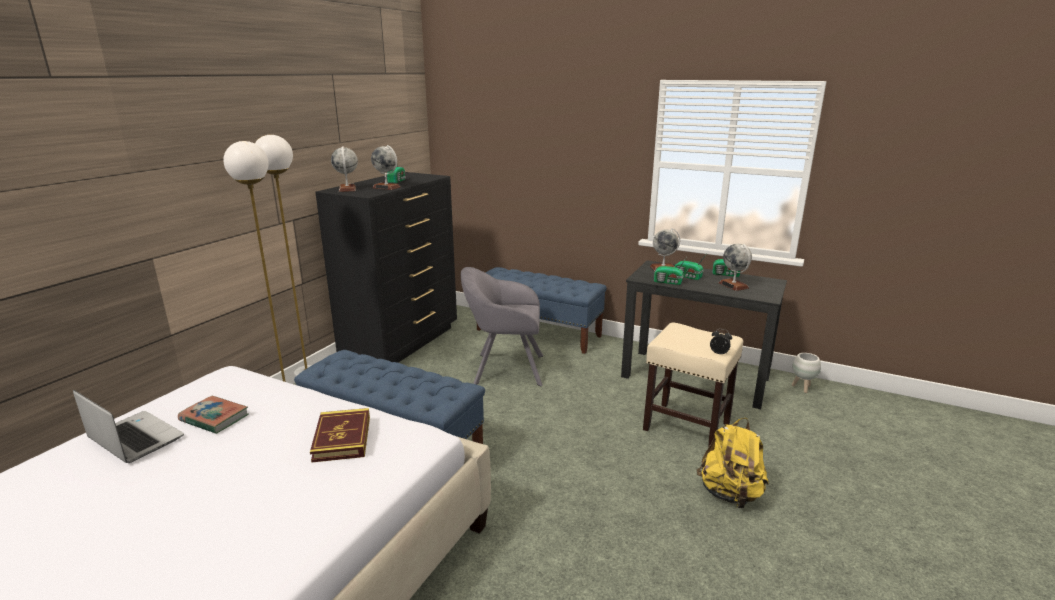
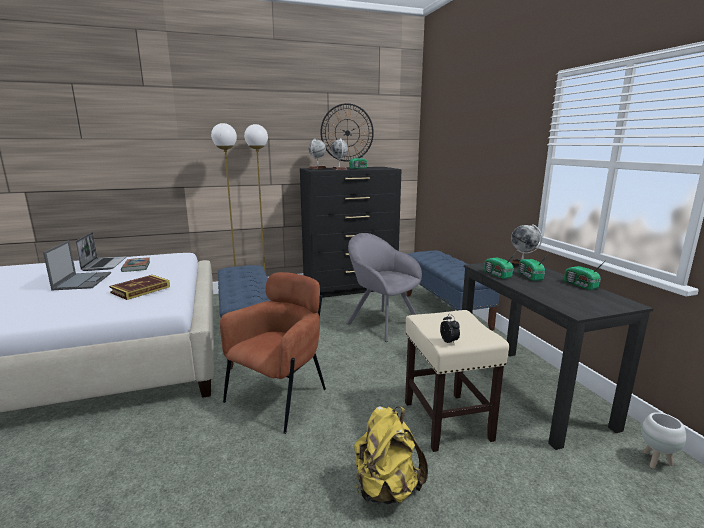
camera: 45 degrees right, 5 degrees down
(195, 473) = (83, 281): none -> laptop
(360, 131) = (347, 133): none -> wall clock
(549, 485) = (280, 397): none -> brown armchair
(733, 285) = (562, 293): globe -> none

